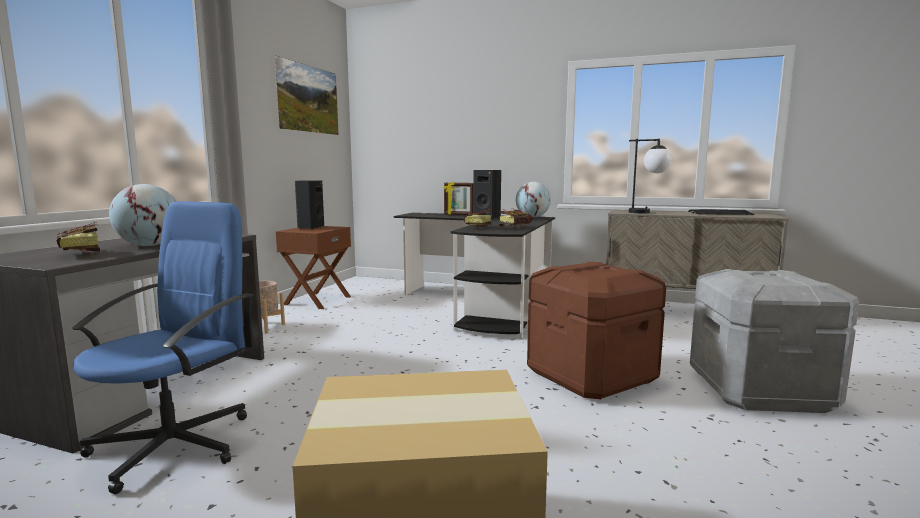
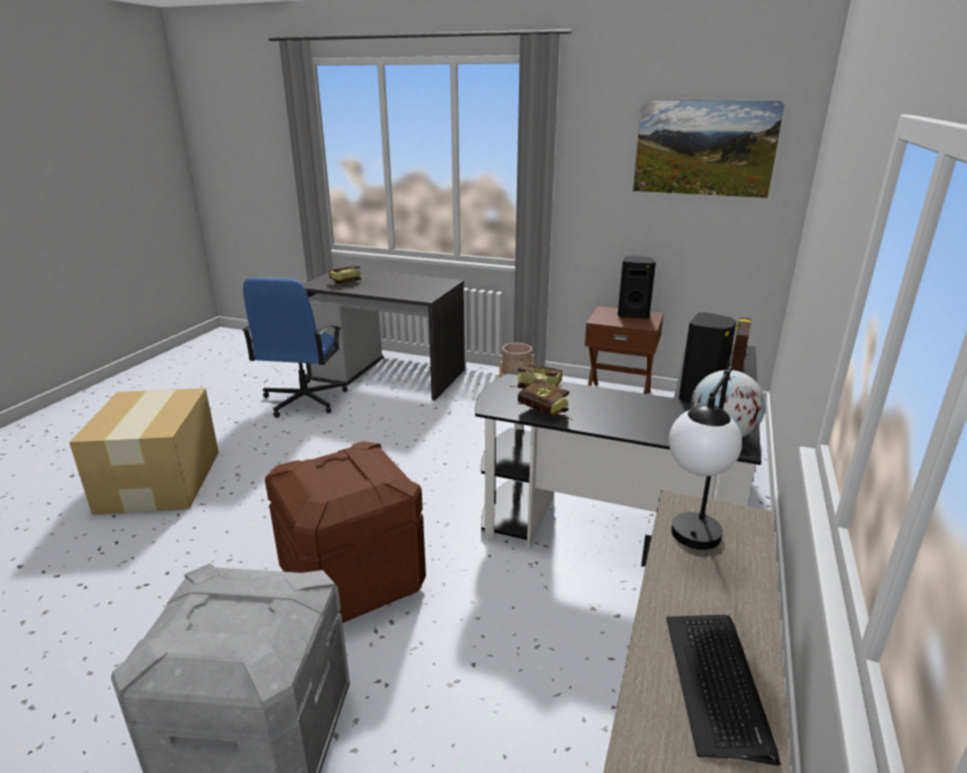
camera: 90 degrees right, 15 degrees up
(149, 245) = (375, 288): globe -> none
(174, 445) = (303, 400): blue office chair -> blue office chair turned 75 degrees clockwise

